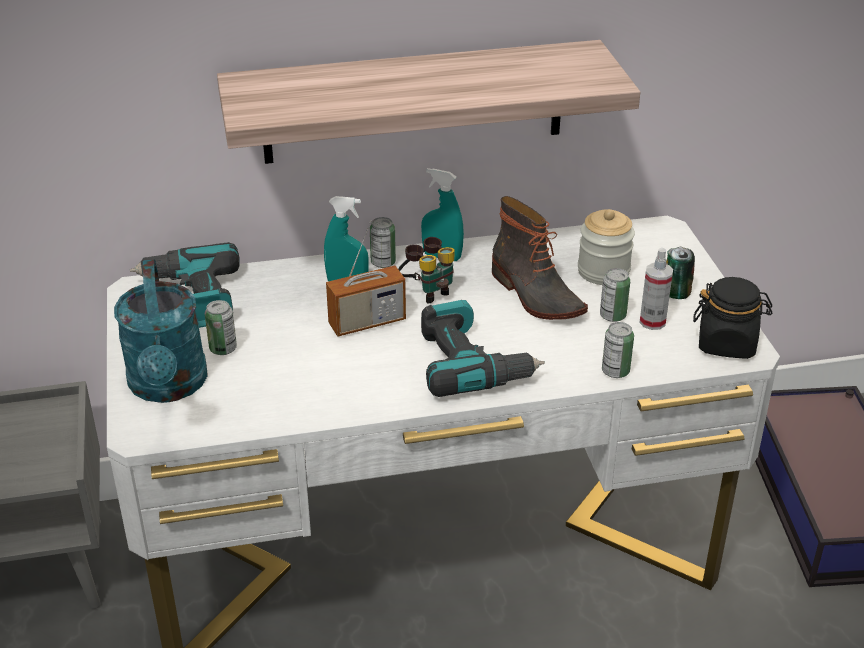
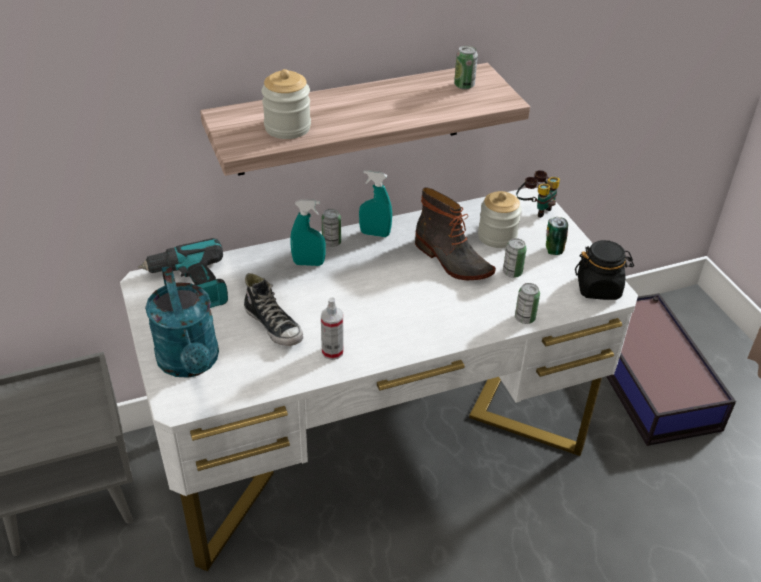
camera: 10 degrees left, 5 degrees up
(223, 349) = (225, 326): can -> can (464, 85)
(284, 353) = (274, 326): none -> shoe
(318, 98) = (287, 127): none -> jar
(367, 322) = (331, 294): radio -> none
(428, 291) = (371, 264): binoculars -> binoculars (535, 208)
(471, 364) = (418, 322): power drill -> none
(652, 322) = (542, 275): spray bottle -> spray bottle (332, 352)

